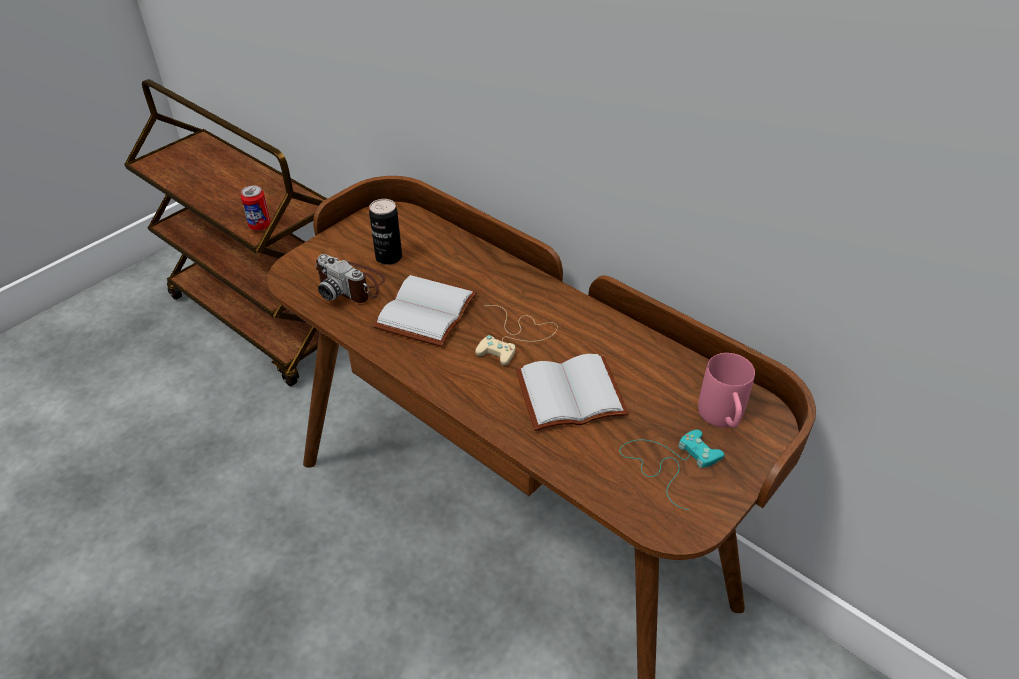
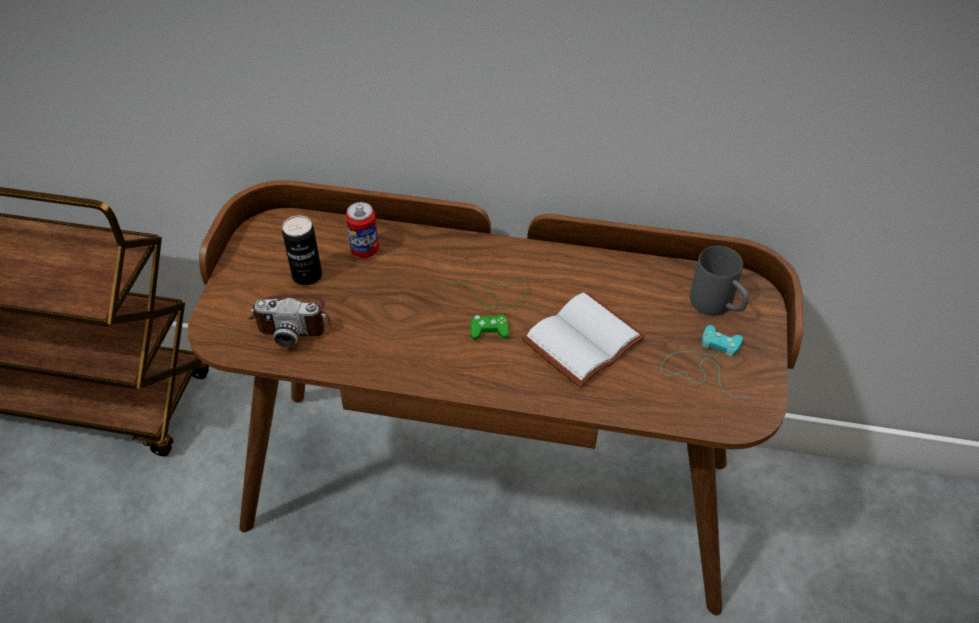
camera: 30 degrees left, 5 degrees up
(260, 226) = (91, 294): can -> can (365, 250)
(428, 314) = (394, 318): white book -> none
(515, 337) = (494, 306): beige game controller -> green game controller
(722, 419) = (717, 307): pink mug -> grey mug

